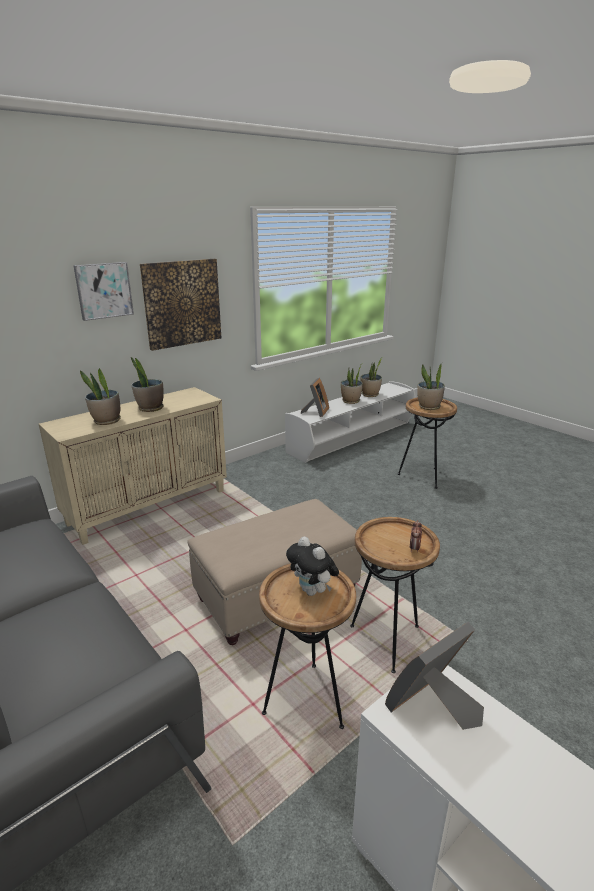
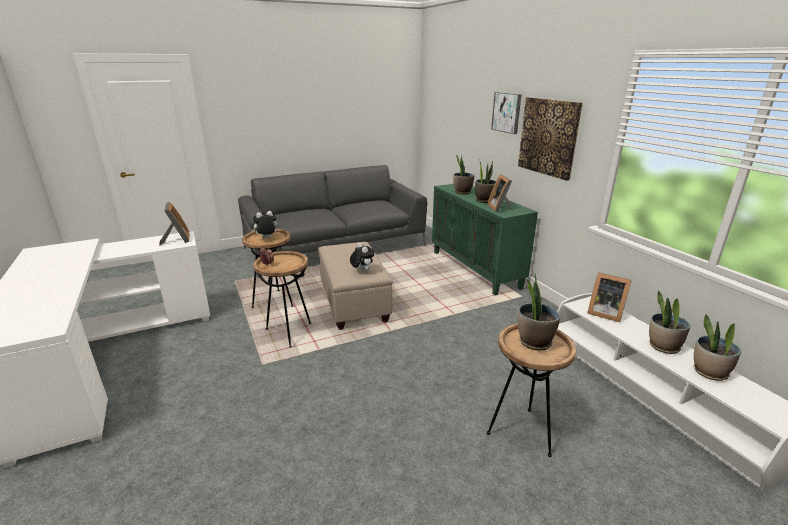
camera: 105 degrees right, 0 degrees up
(149, 506) = (476, 269): beige cabinet -> green cabinet
(184, 401) = (500, 208): none -> picture frame
(312, 518) = (362, 271): none -> plush toy

